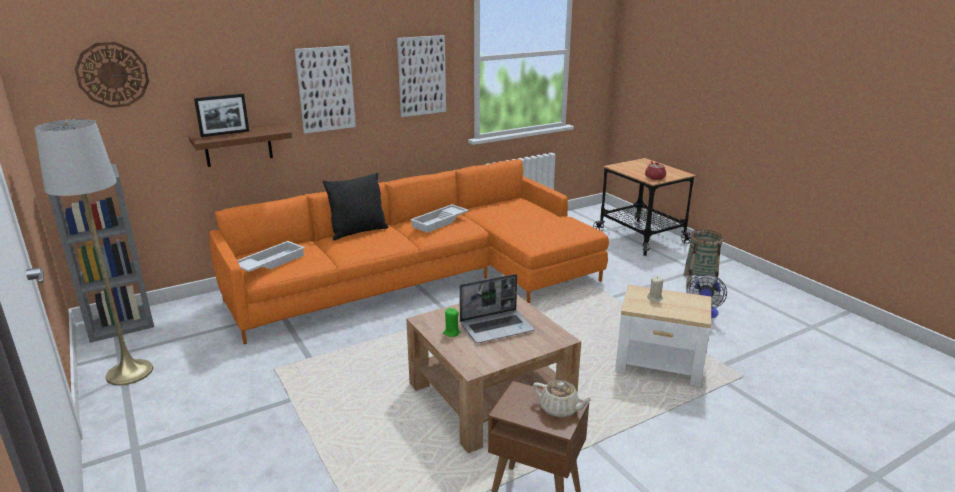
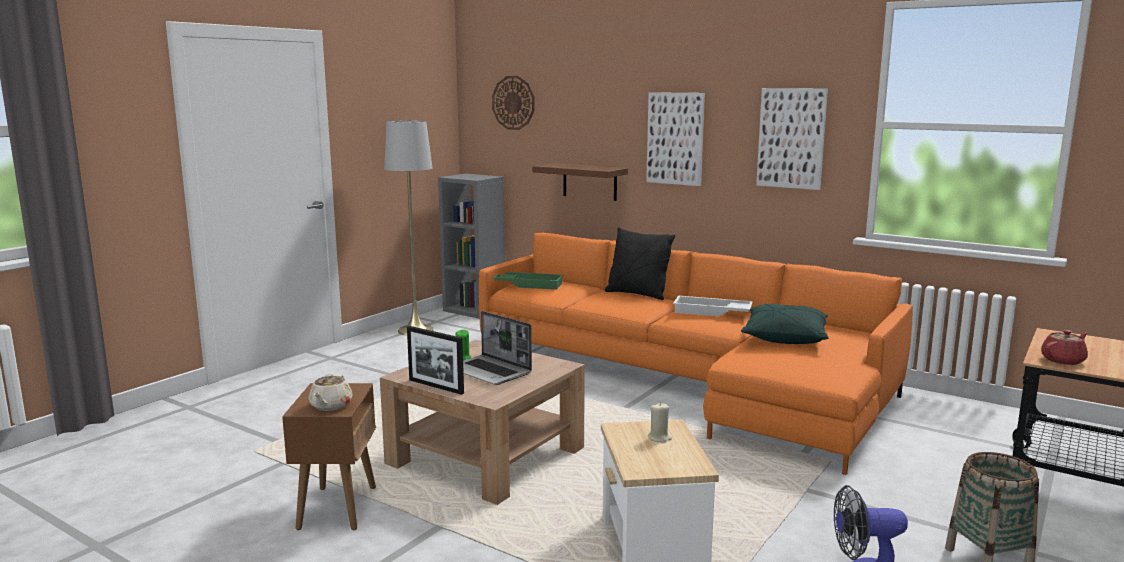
camera: 65 degrees right, 10 degrees down
(225, 134) = (570, 165): picture frame -> picture frame (436, 386)
(270, 262) = (529, 284): white tray -> green tray
(511, 219) = (784, 337): none -> green pillow

